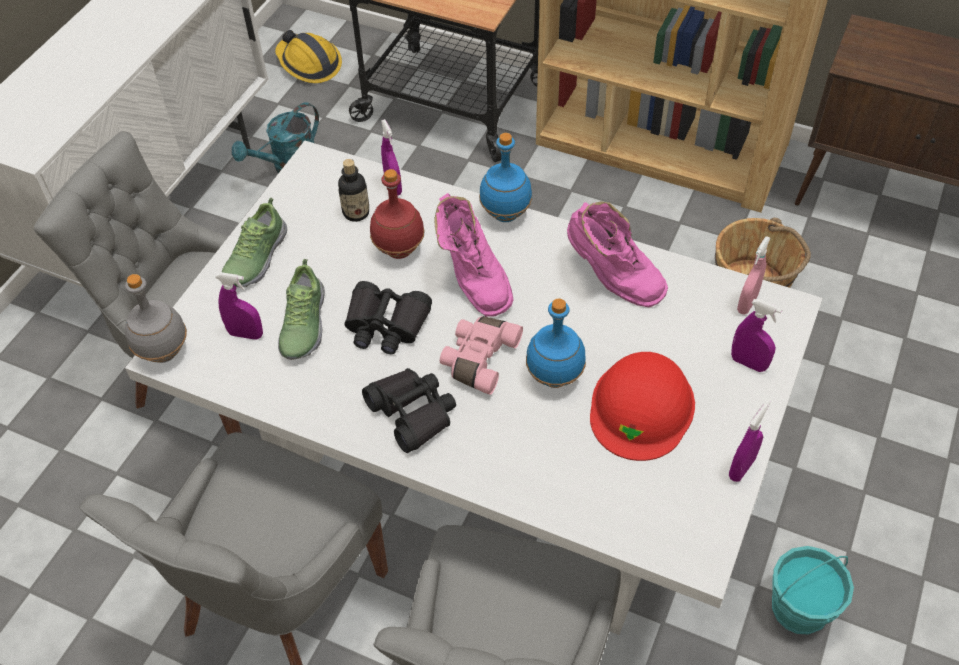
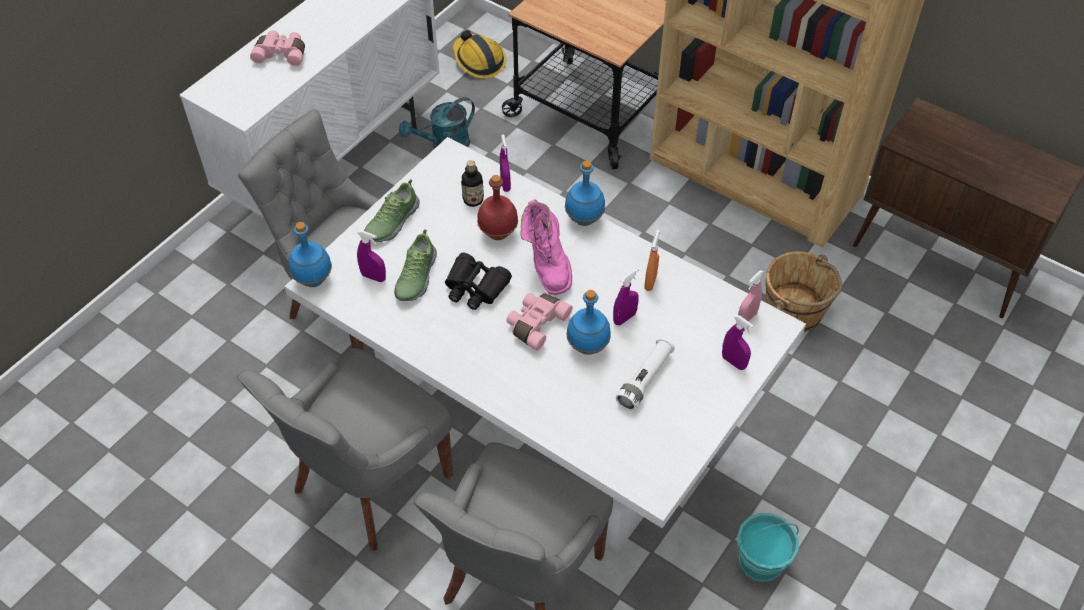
camera: 10 degrees right, 0 degrees up
(67, 72) = (281, 54): none -> pink binoculars
(165, 352) = (314, 280): grey bottle -> blue bottle
(412, 413) = (479, 354): black binoculars -> none
(611, 279) = (650, 282): pink boot -> orange spray bottle
(642, 407) = (645, 379): red hard hat -> white flashlight
(741, 468) = (704, 435): purple spray bottle -> purple spray bottle (624, 318)

